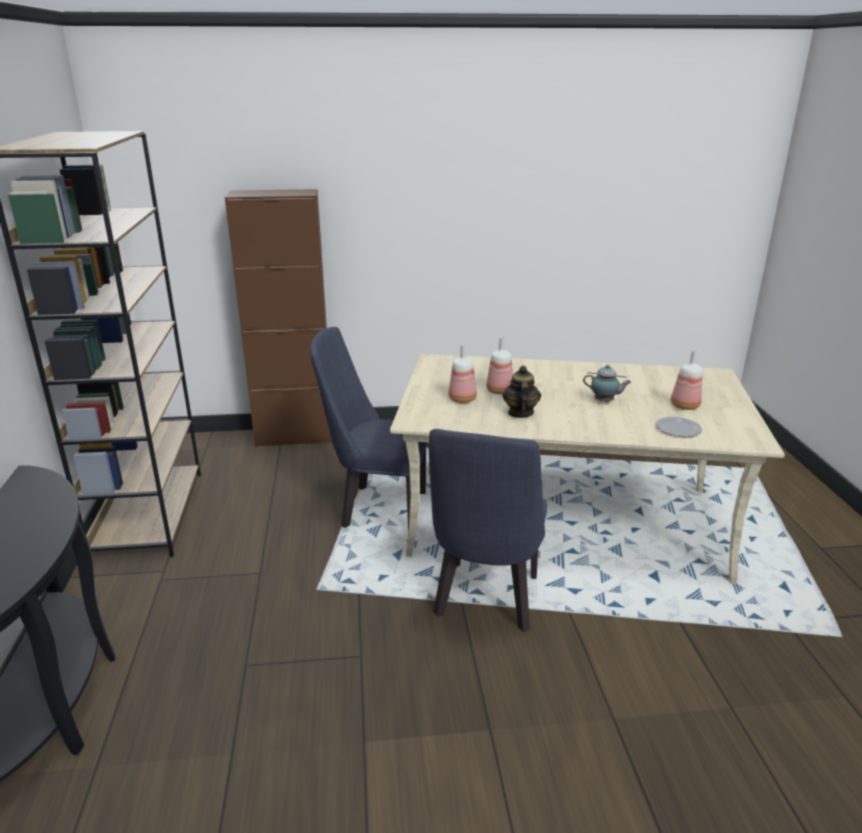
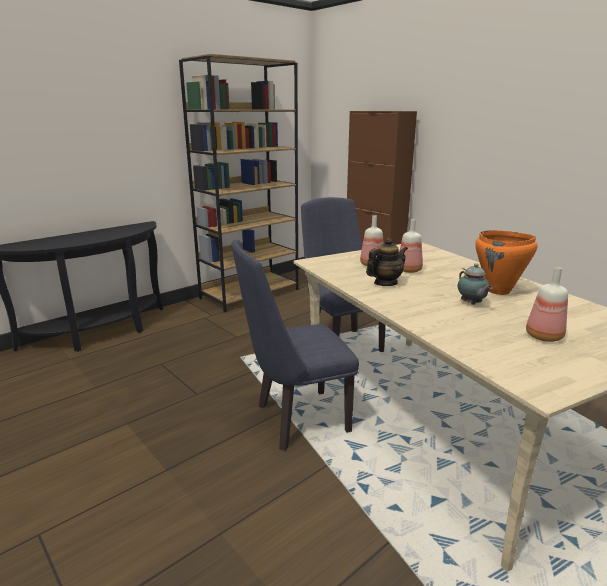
camera: 55 degrees right, 5 degrees down
(589, 381) = (498, 291): none -> orange cooking pot
(679, 429) = (482, 343): plate -> none

